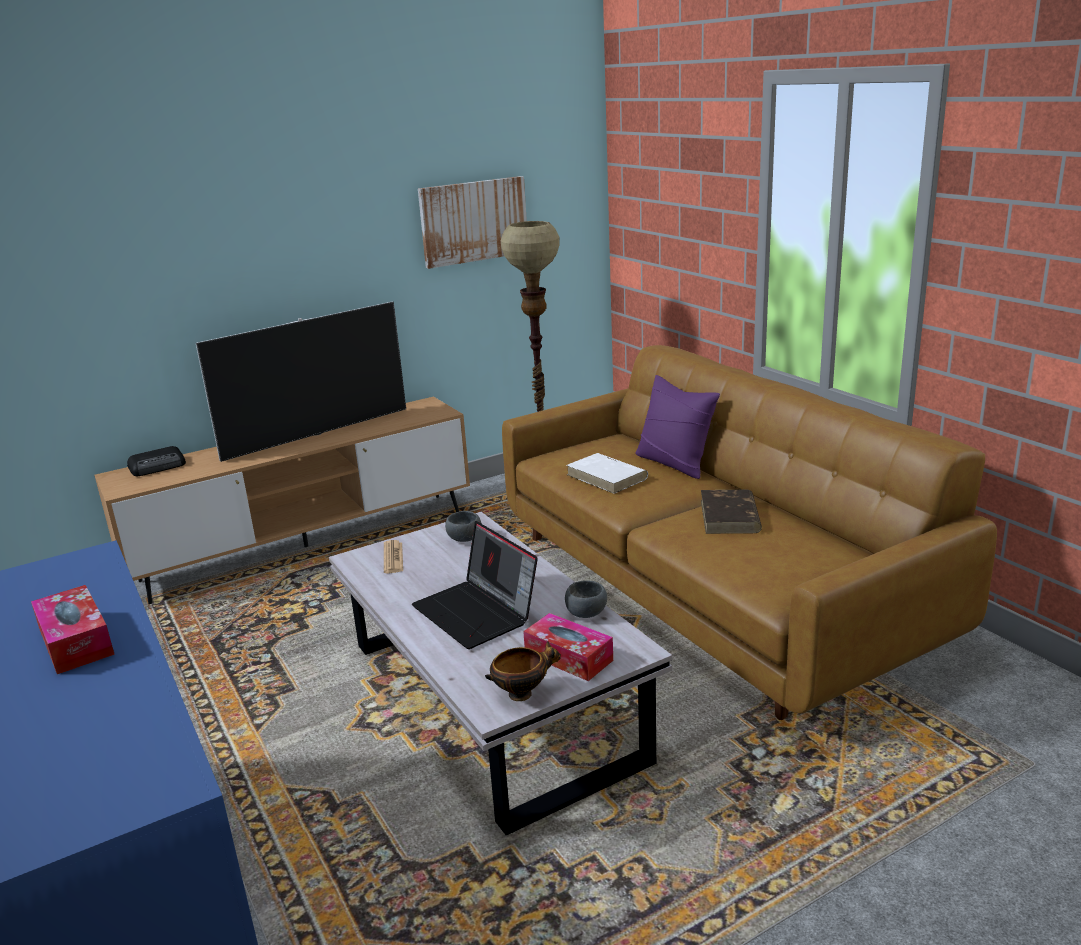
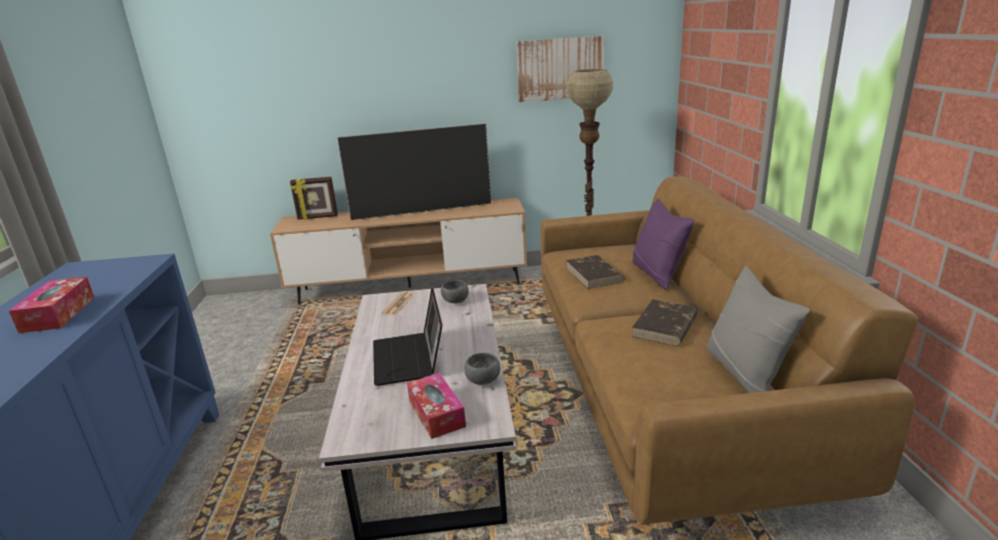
camera: 25 degrees right, 0 degrees up
(158, 466) = (317, 217): radio -> picture frame
(522, 693) = (377, 433): bowl -> none
(607, 477) = (594, 275): white book -> brown book
(836, 542) = (745, 372): none -> grey pillow

